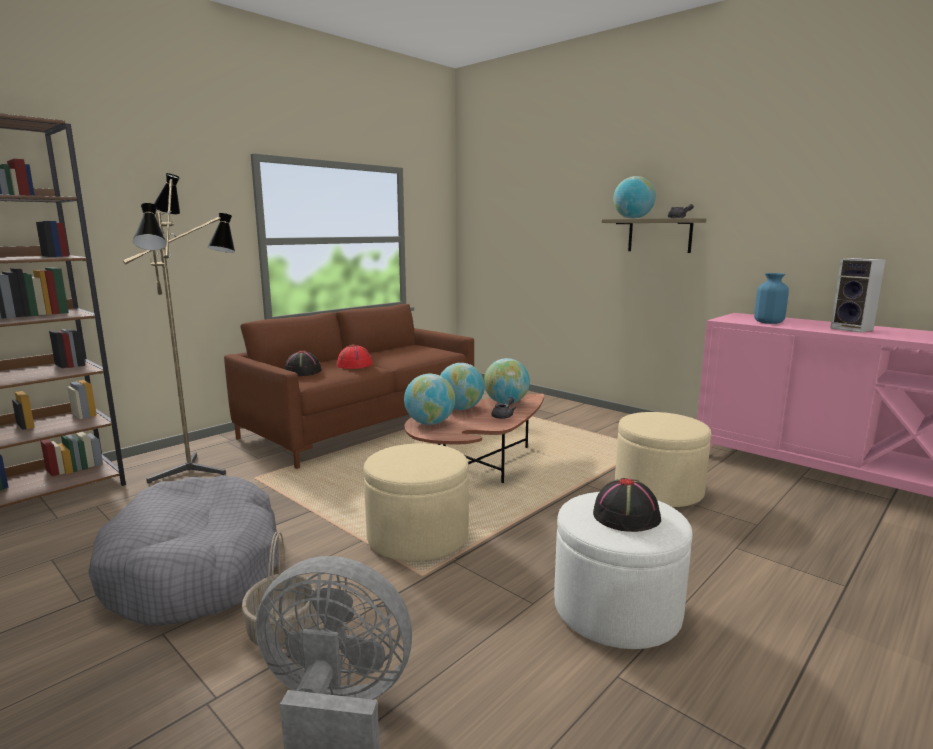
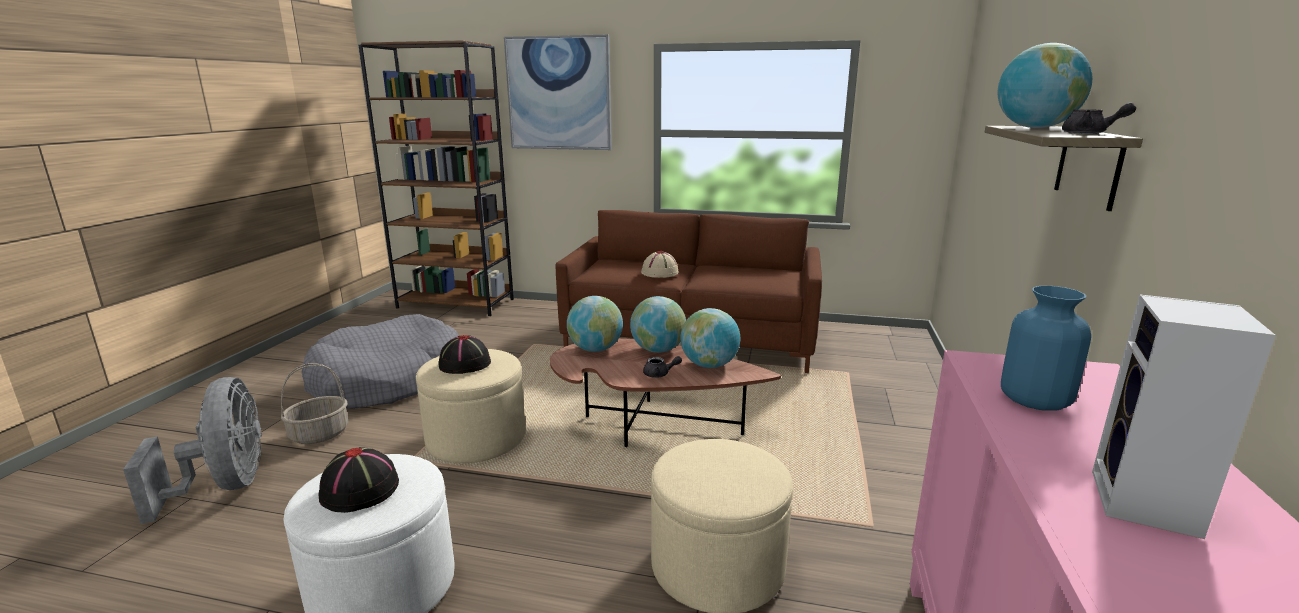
camera: 60 degrees right, 5 degrees up
(147, 199) = (559, 93): none -> picture
(199, 469) = (532, 323): floor lamp -> none
(302, 372) = (610, 266): black hat -> black hat (464, 364)
(355, 365) = (660, 273): red hat -> beige hat

